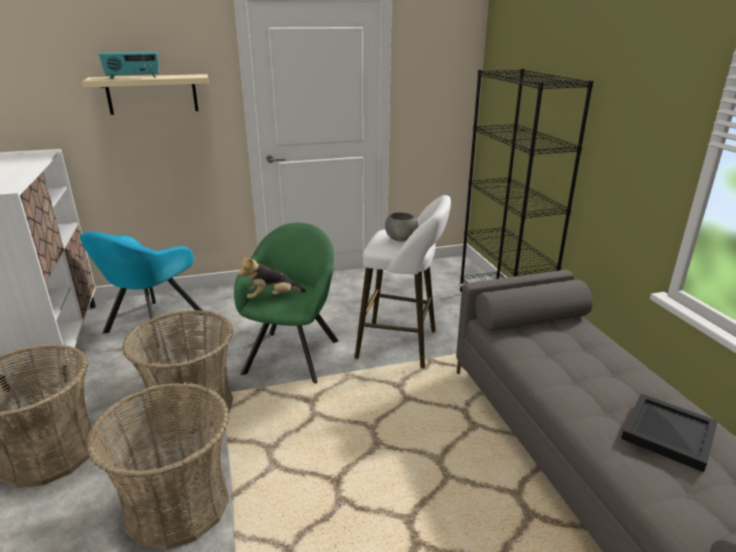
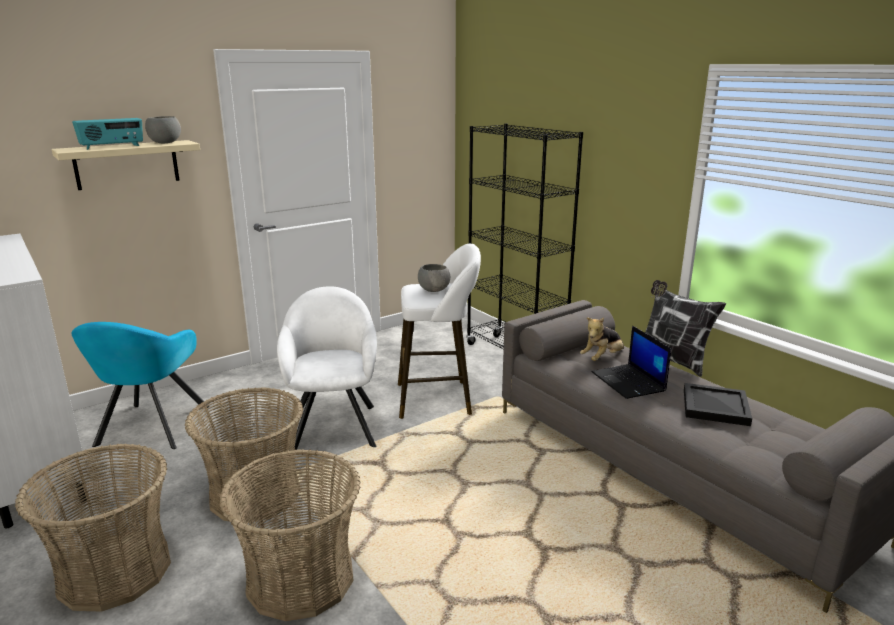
camera: 20 degrees left, 5 degrees down
(181, 76) = (164, 143): none -> grey bowl
(272, 297) = (316, 365): plush toy -> plush toy (602, 358)
(294, 353) = (334, 425): green armchair -> white armchair
(576, 377) = (629, 382): none -> laptop
(646, 358) = (672, 360): none -> pillow

